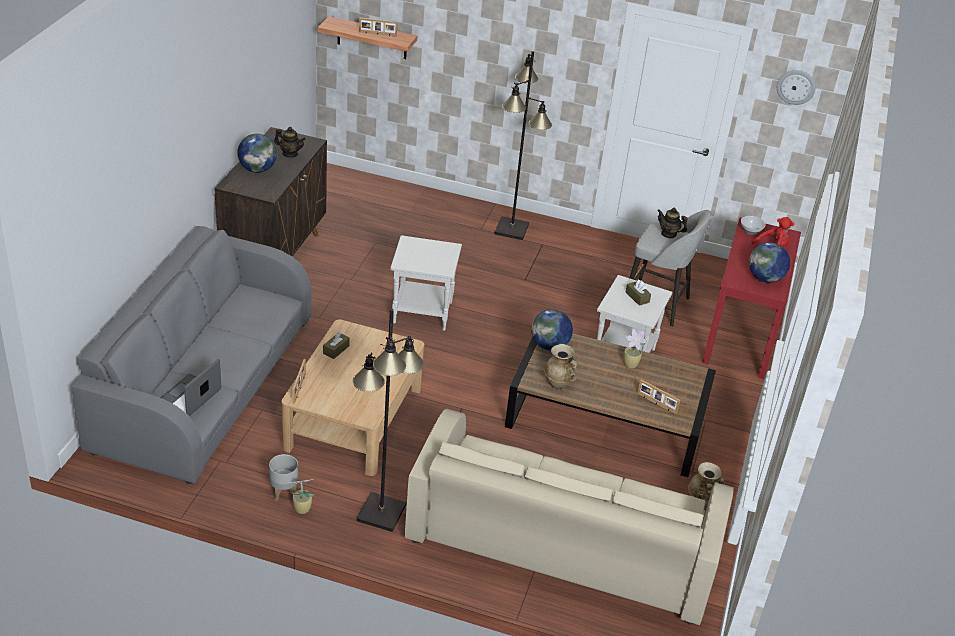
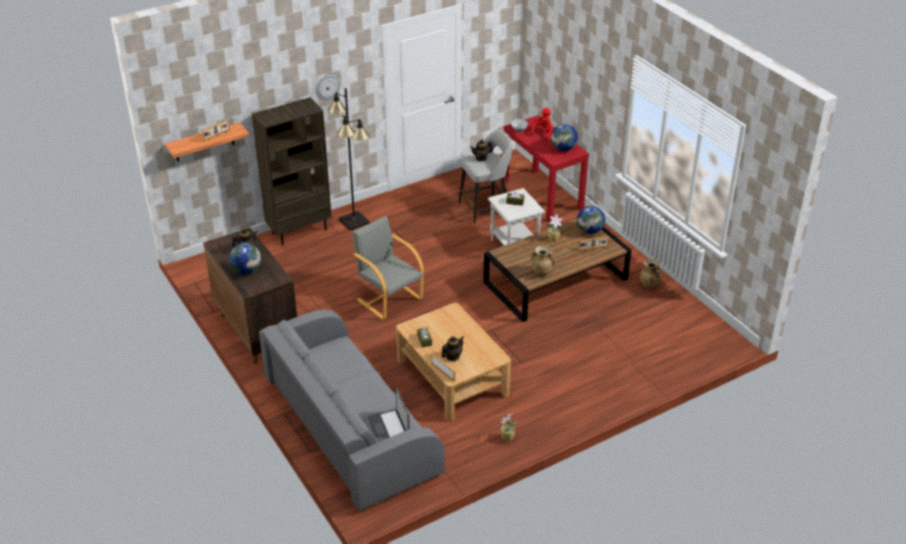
camera: 45 degrees left, 0 degrees up
(284, 491) = (485, 438): grey planter -> none
(332, 382) = (452, 356): none -> teapot
(380, 513) = (542, 407): black floor lamp -> none
(423, 312) = (389, 298): white side table -> grey armchair
(451, 204) = (299, 231): none -> brown bookcase
(549, 345) = (507, 259): globe -> globe (590, 231)
(562, 541) = (629, 350): beige sofa -> none
(796, 86) = (493, 28): wall clock -> wall clock (327, 87)

